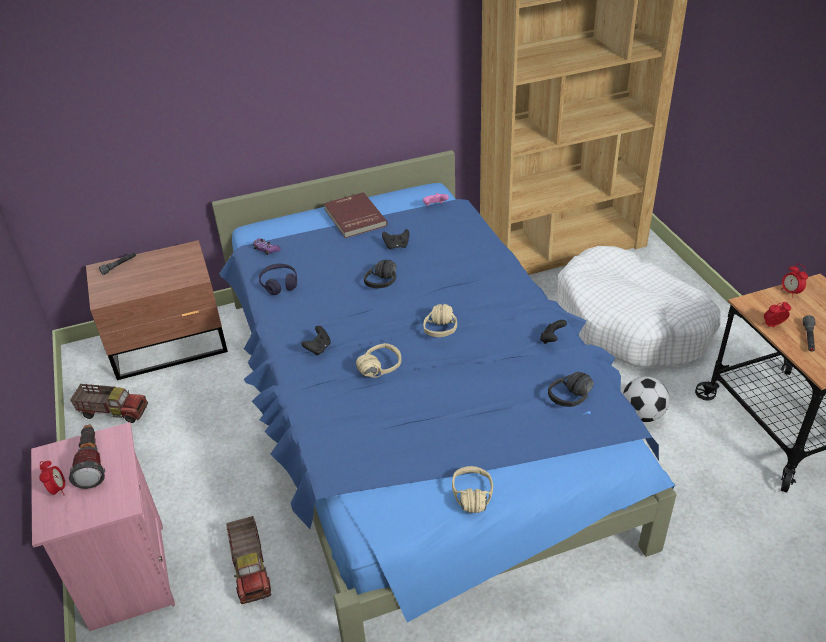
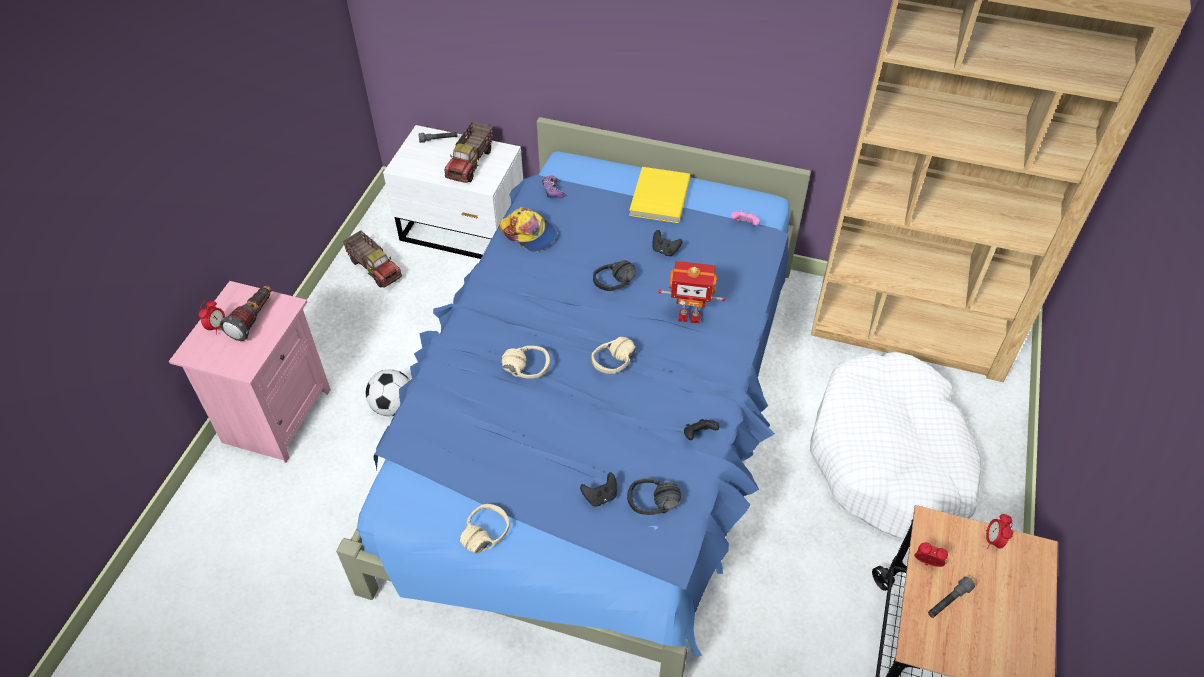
camera: 35 degrees right, 10 degrees up
(170, 345) = (464, 230): brown nightstand -> white nightstand
(251, 568) = (357, 470): toy truck -> toy truck (471, 163)
(279, 284) = (529, 233): purple headphones -> cap
(318, 348) = (498, 318): black game controller -> black game controller (600, 496)
(354, 217) = (658, 197): red book -> yellow book
(460, 274) = (689, 315): none -> toy robot
(642, 415) = (798, 558): football -> football (393, 406)

